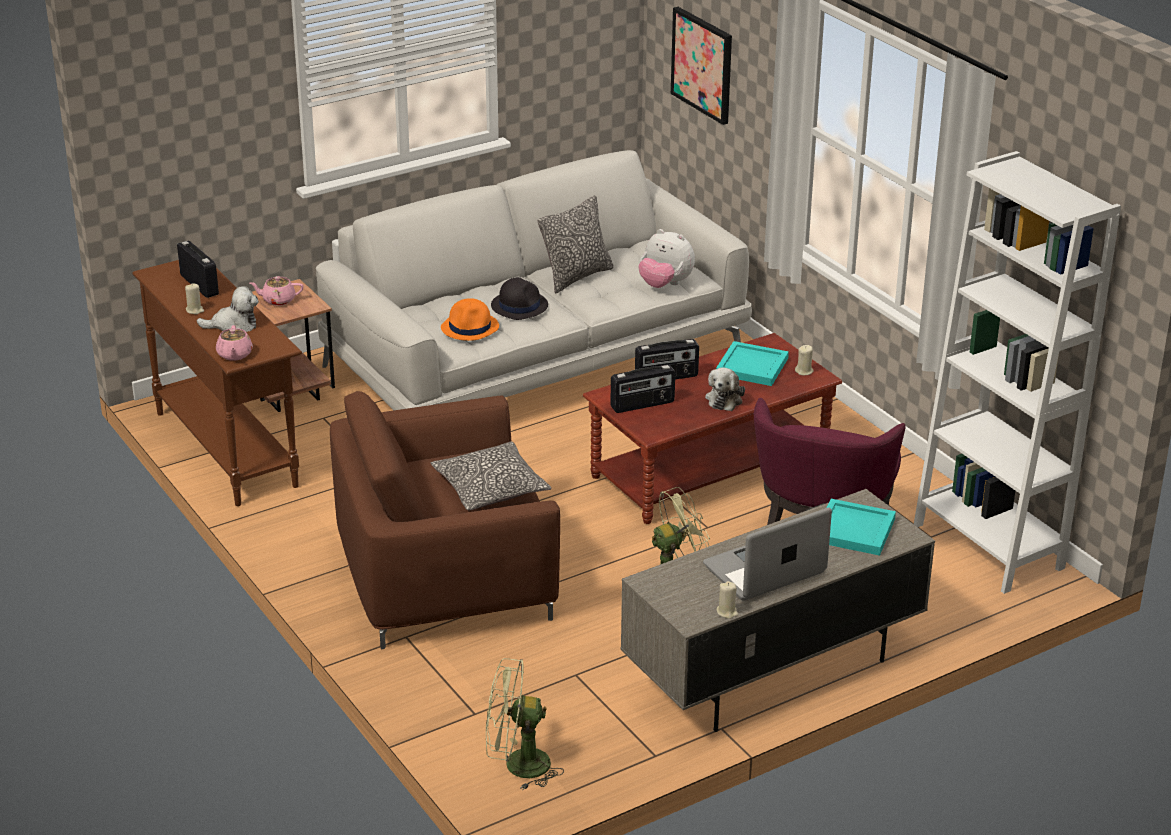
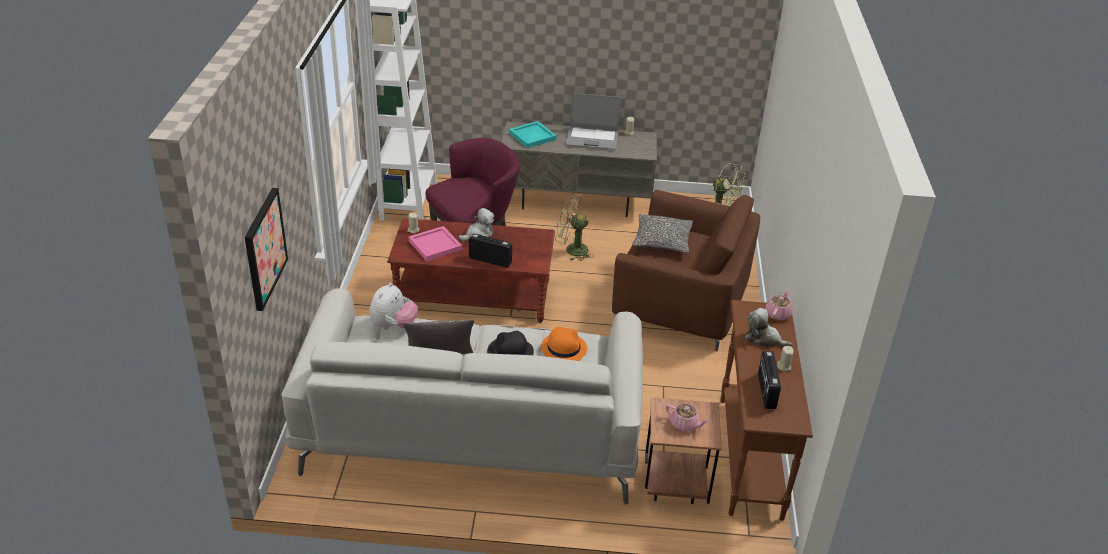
camera: 145 degrees left, 5 degrees up
(642, 405) = (526, 250): radio -> none
(665, 285) = (393, 326): plush toy -> plush toy turned 45 degrees clockwise
(752, 367) = (435, 245): turquoise tray -> pink tray

